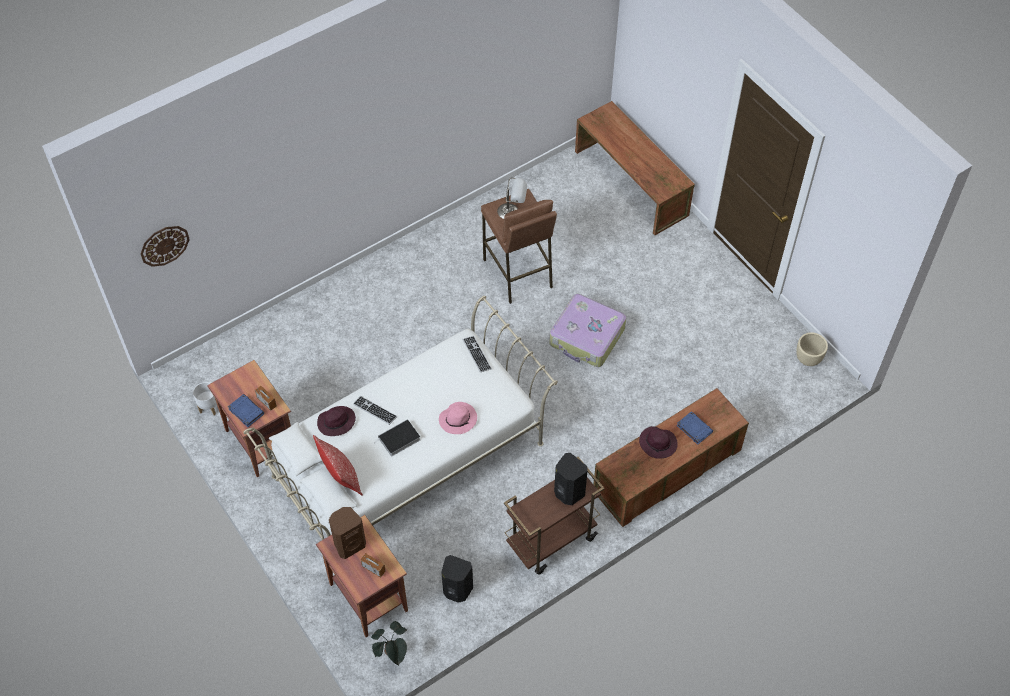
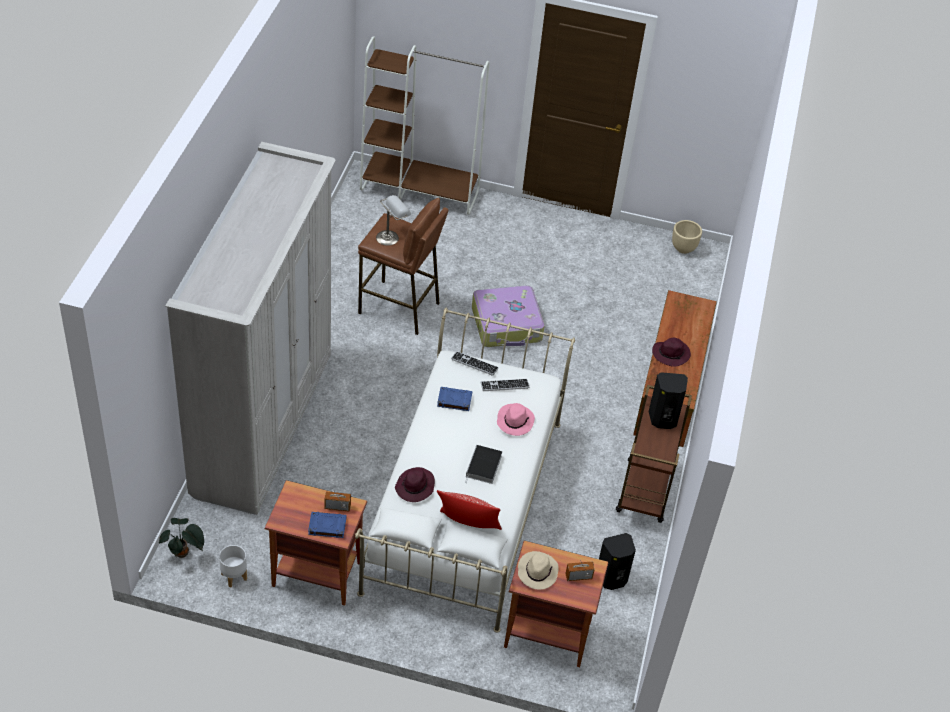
camera: 45 degrees left, 10 degrees down
(164, 245) = (147, 401): wall clock -> none
(335, 305) = (264, 422): none -> white wardrobe
(349, 544) = (537, 571): brown speaker -> beige hat
(375, 411) = (438, 457): keyboard -> keyboard (504, 385)
(392, 653) = (613, 663): potted plant -> potted plant (183, 553)
(632, 183) = (420, 192): brown bench -> brown clothes rack
(694, 429) = (684, 328): blue book -> blue book (454, 400)

